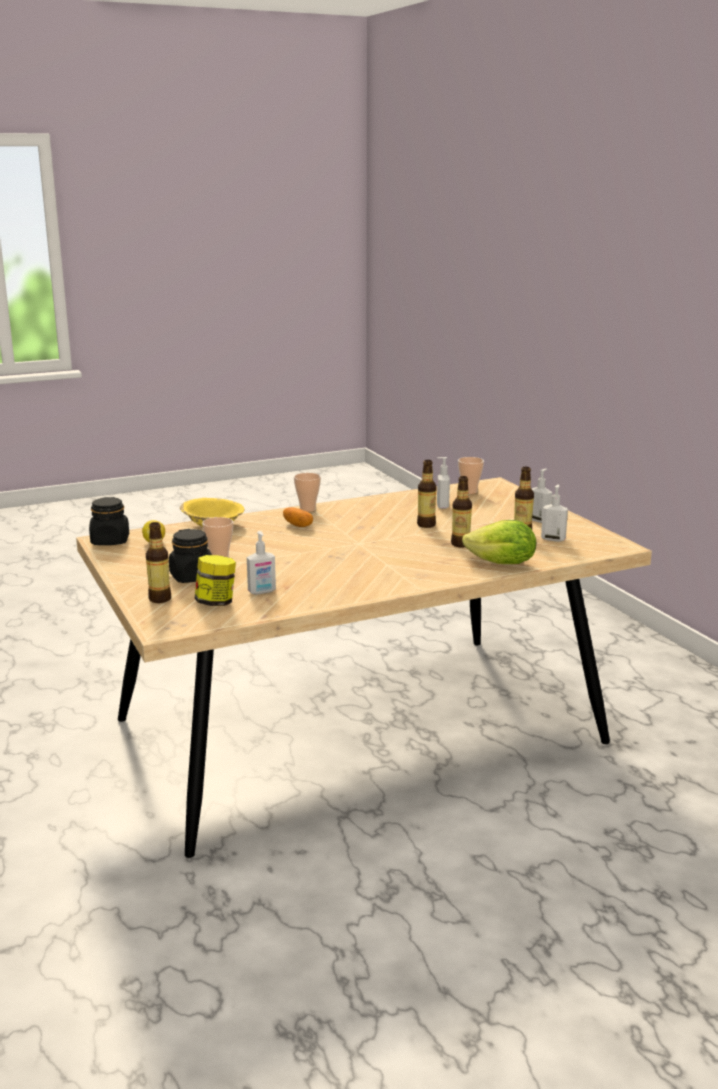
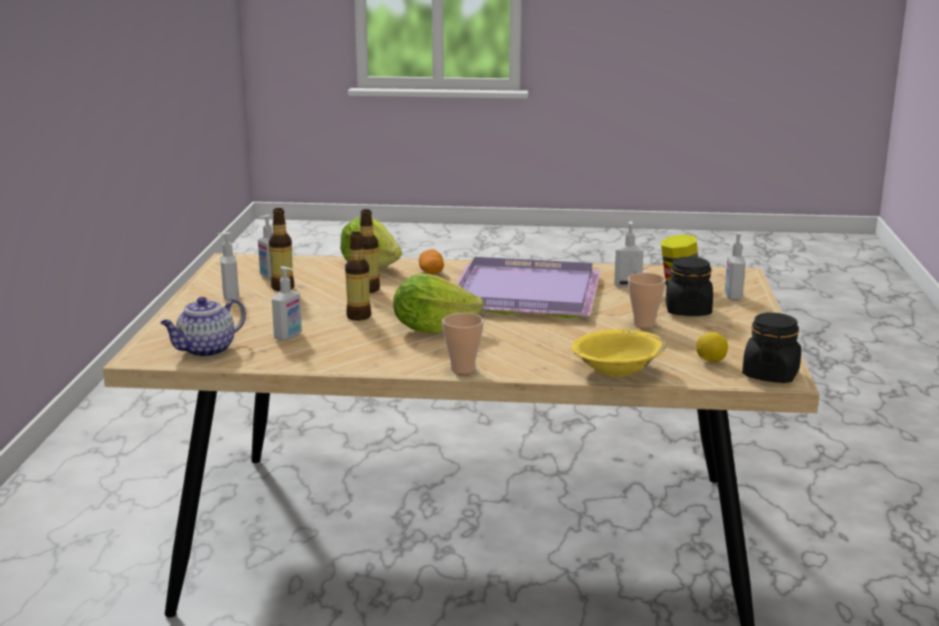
camera: 150 degrees left, 0 degrees up
(160, 599) = (732, 297): bottle -> soap dispenser
(298, 525) = (506, 347): potato -> potato (431, 272)
(335, 564) = (527, 295): none -> purple tray
(363, 526) = (432, 329): none -> lettuce
(469, 491) = (206, 350): cup -> teapot

